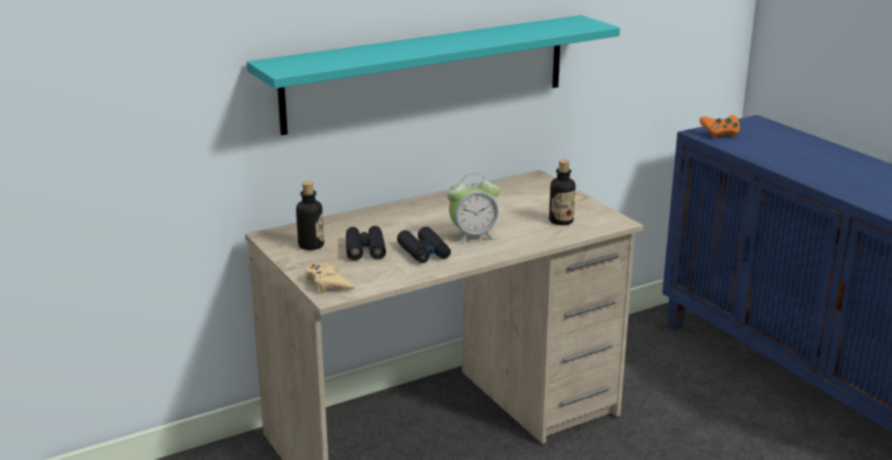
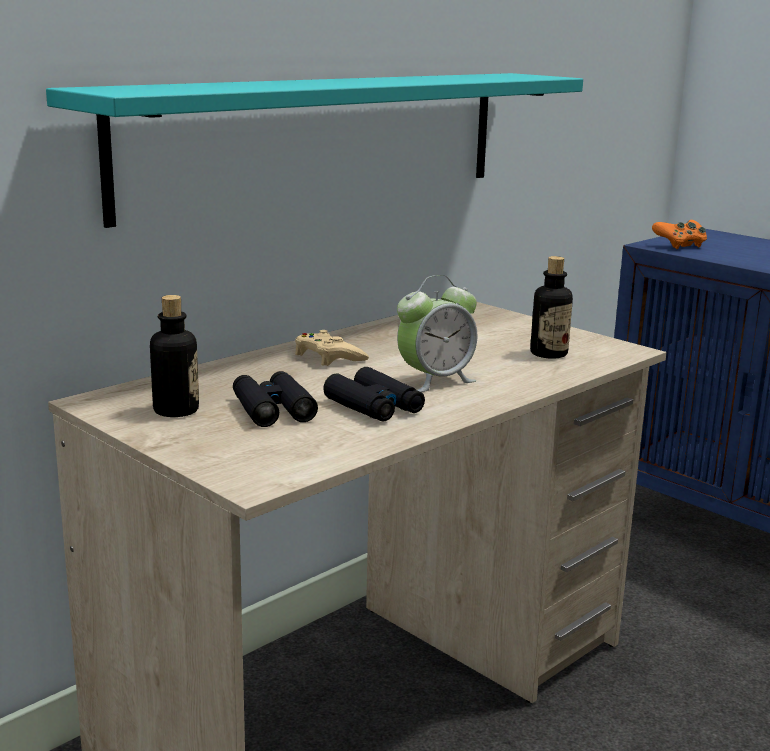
camera: 15 degrees left, 5 degrees down
(328, 283) = (239, 465): beige game controller -> beige game controller (328, 357)

